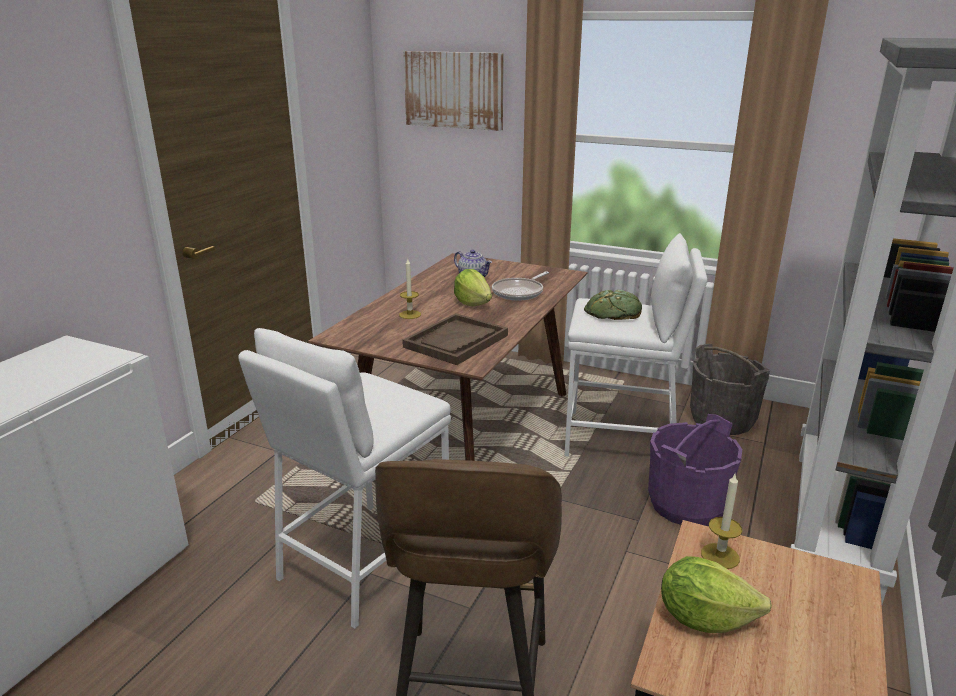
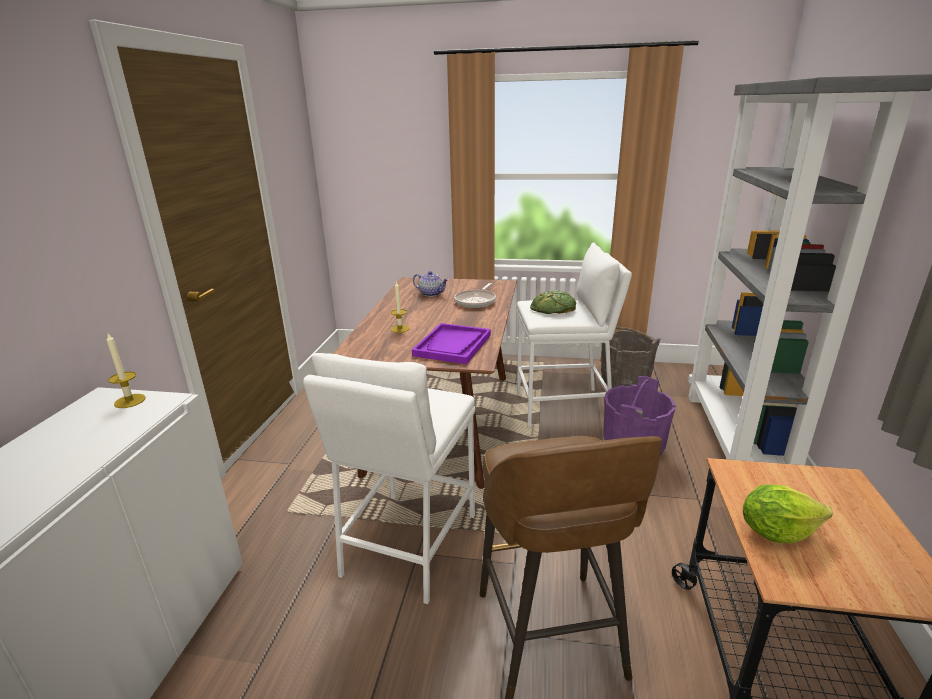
camera: 15 degrees left, 0 degrees up
(454, 90) = (385, 143): picture -> none
(456, 341) = (453, 345): brown tray -> purple tray
(473, 303) = (445, 314): lettuce -> none
(720, 556) = (752, 480): candle -> candle (130, 401)

